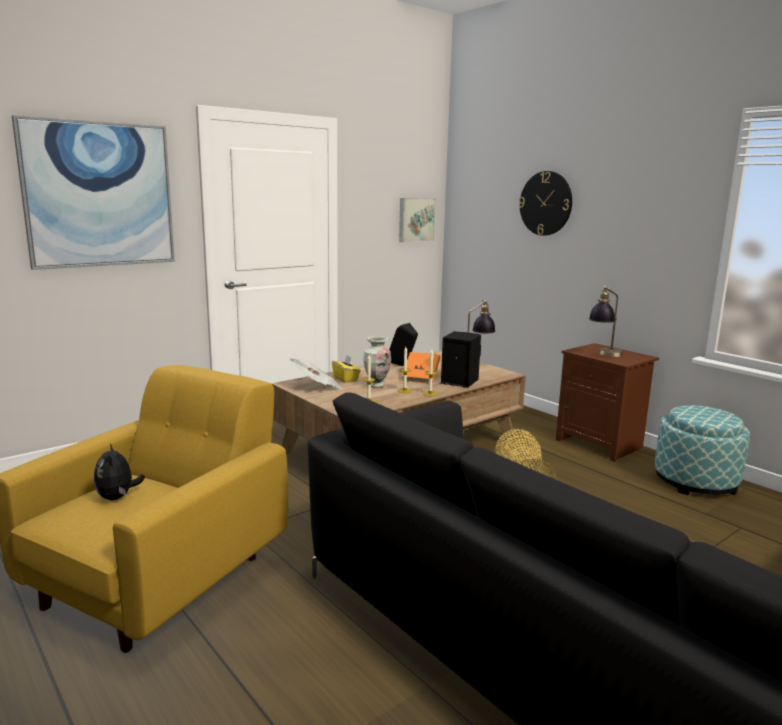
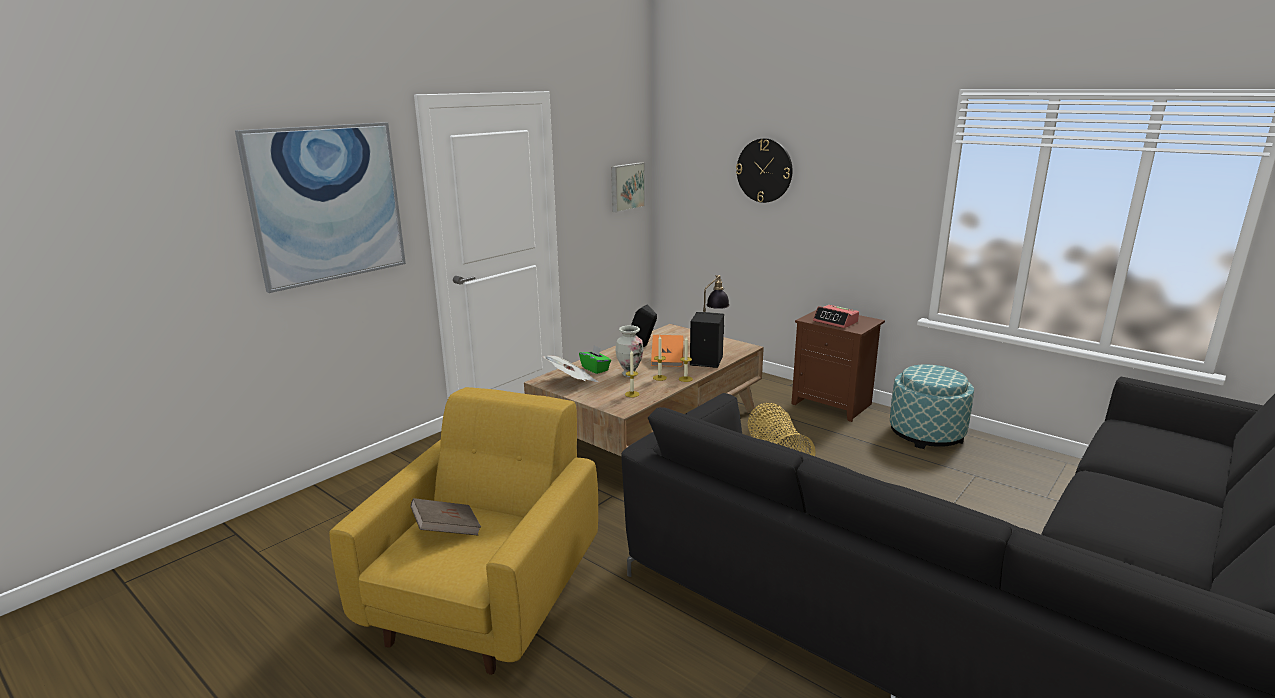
camera: 10 degrees left, 5 degrees up
(118, 497) = (447, 530): plush toy -> brown book
(346, 378) = (595, 369): yellow tissue box -> green tissue box
(604, 355) = (835, 322): table lamp -> alarm clock

